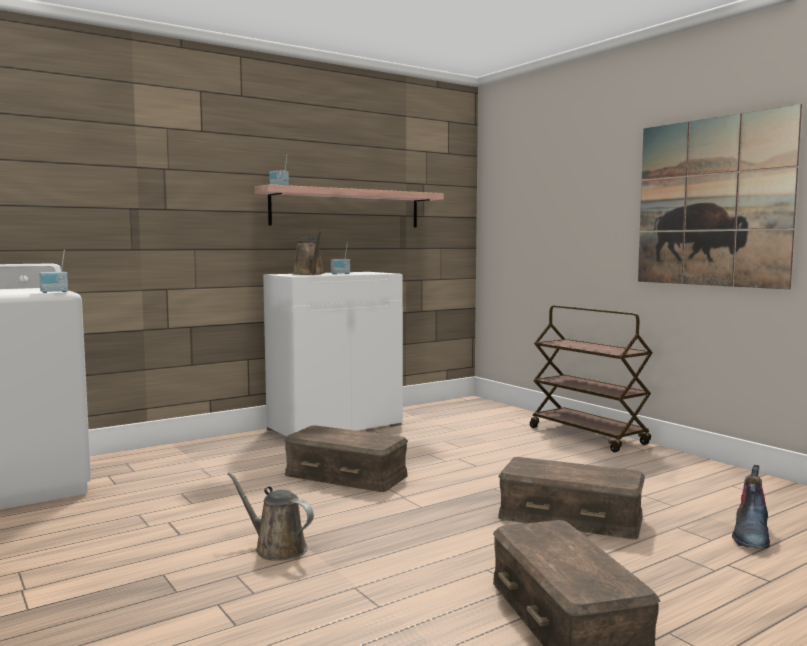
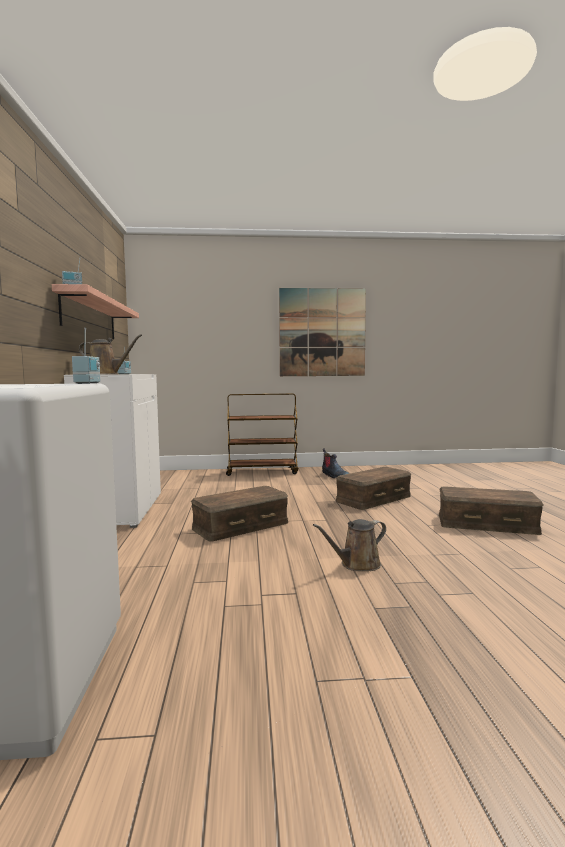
camera: 60 degrees left, 0 degrees up
(751, 535) = (419, 483): boot -> boot (334, 476)

